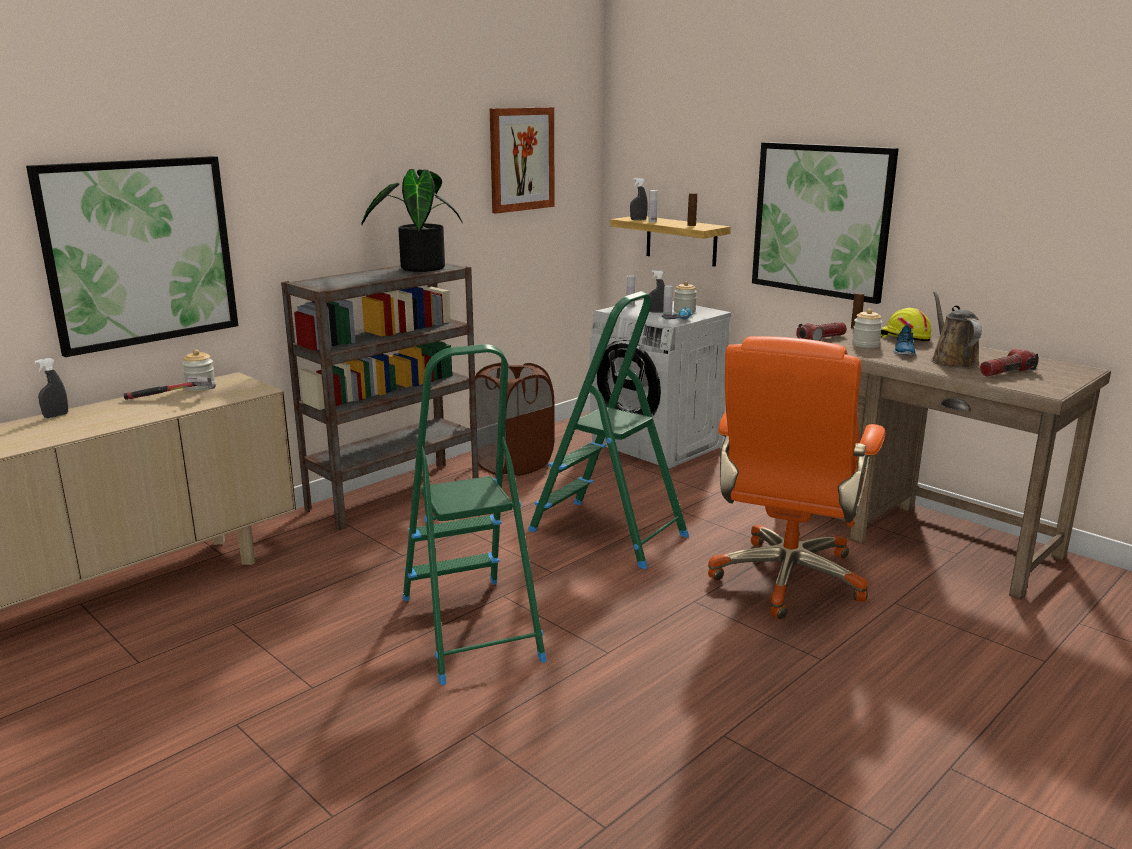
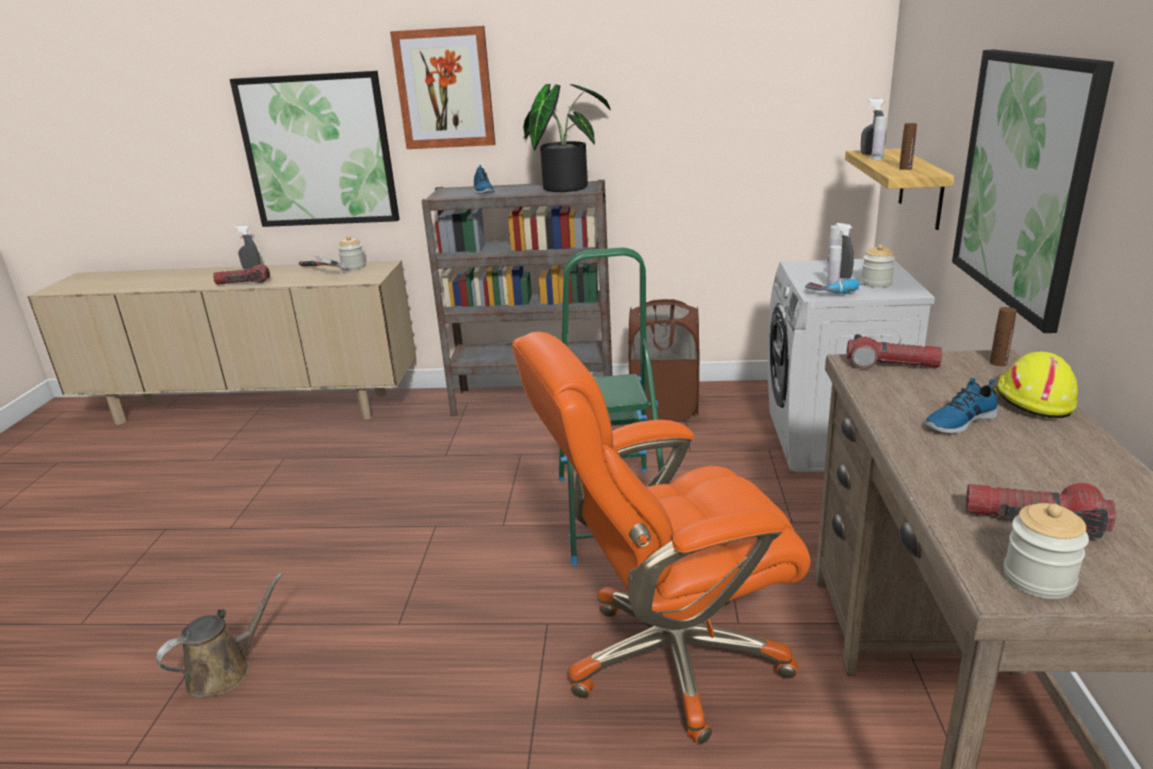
camera: 50 degrees right, 5 degrees up
(99, 427) = (243, 283): none -> flashlight
(350, 279) = (482, 191): none -> shoe
(469, 626) = (372, 538): green step ladder -> none
(521, 159) = (744, 72): picture -> picture (445, 89)
(865, 344) = (931, 392): jar -> jar (1038, 579)
(952, 361) = (994, 464): brown watering can -> brown watering can (225, 671)

